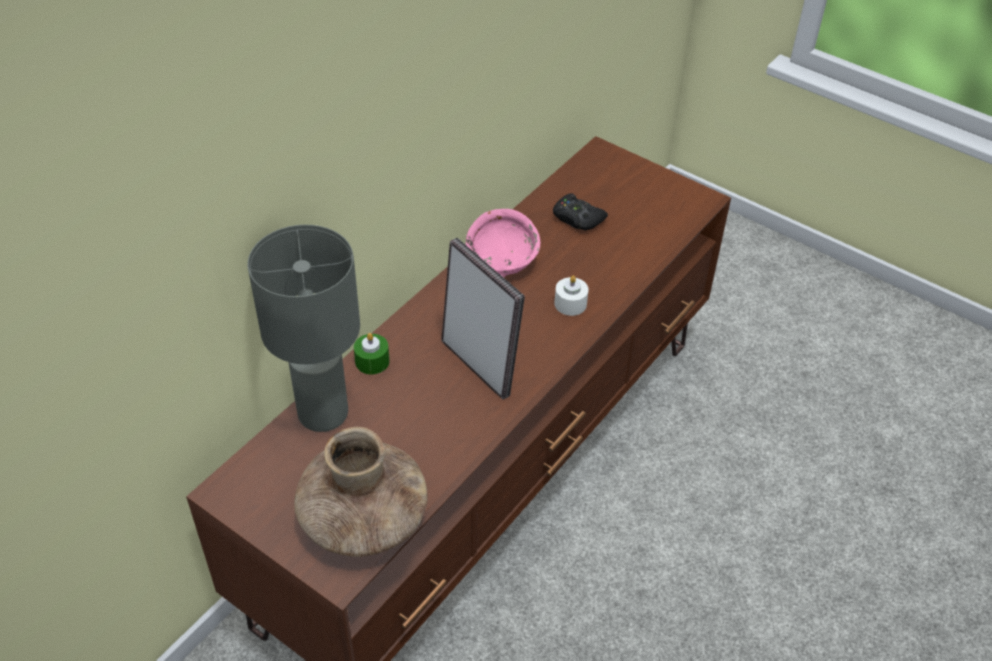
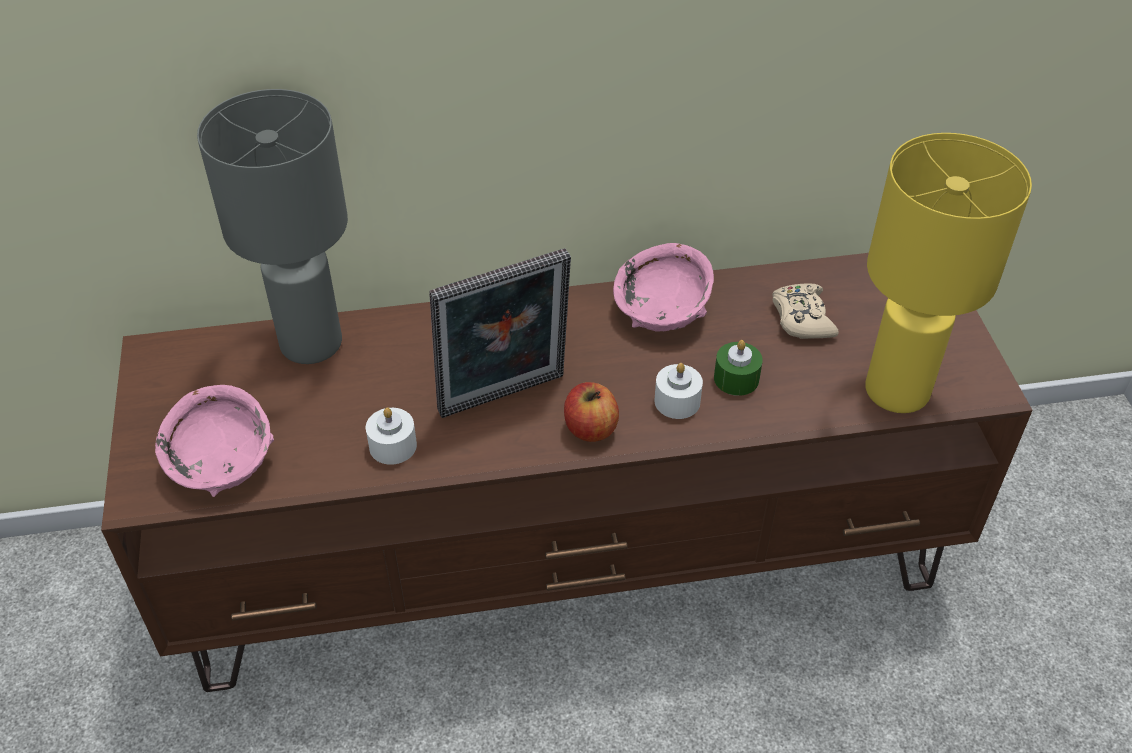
camera: 45 degrees right, 0 degrees up
(364, 517) = (221, 462): brown vase -> pink bowl
(372, 361) = (412, 326): green candle -> green candle (736, 378)
(452, 434) = (393, 446): none -> white candle
(480, 365) = (504, 399): picture frame -> picture frame turned 60 degrees clockwise
(545, 348) = (590, 428): none -> apple
(577, 218) = (802, 318): black game controller -> beige game controller
(664, 226) = (897, 389): none -> yellow table lamp

